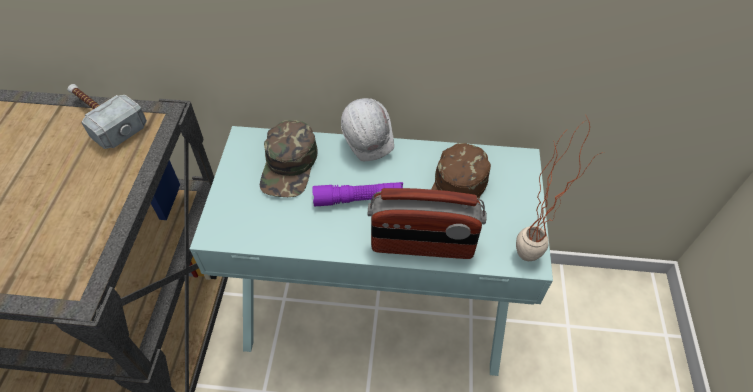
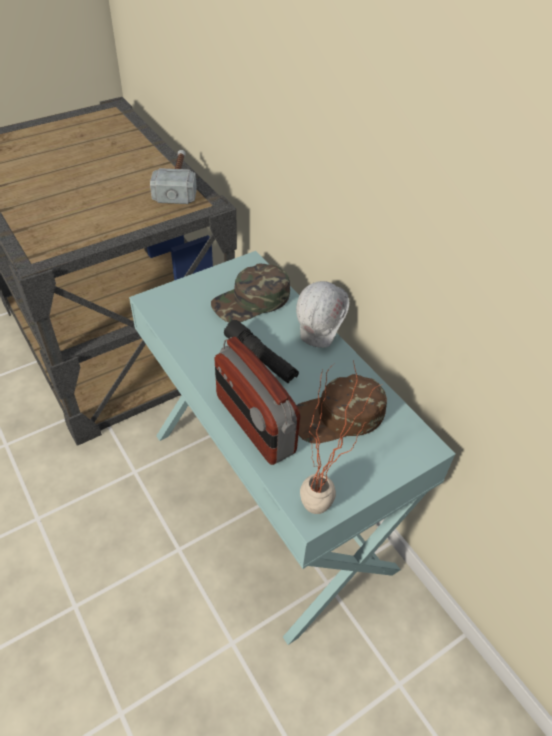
camera: 50 degrees right, 5 degrees down
(358, 199) = (260, 358): purple flashlight -> black flashlight

